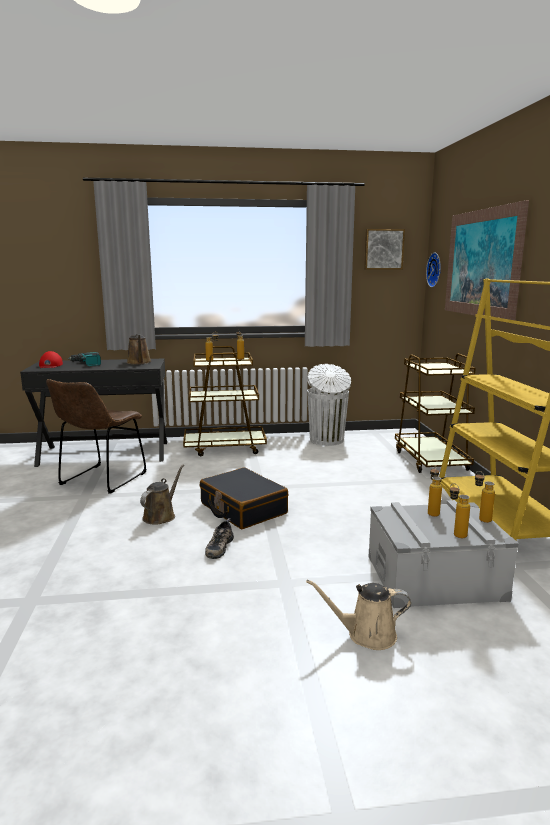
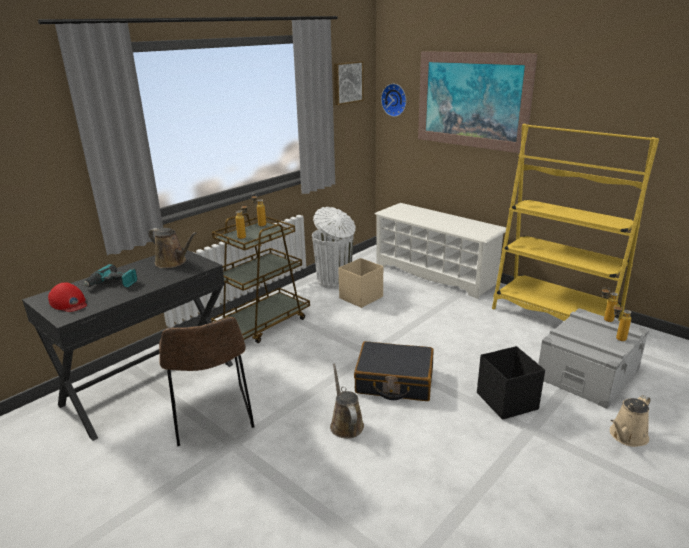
camera: 40 degrees left, 10 degrees up
(219, 546) = (441, 426): shoe -> none
(304, 558) = (507, 402): none -> black storage box
(327, 455) = (361, 297): none -> beige storage box
(430, 460) = (435, 274): brown cart -> white shoe rack
(432, 512) = (577, 327): bottle -> none

